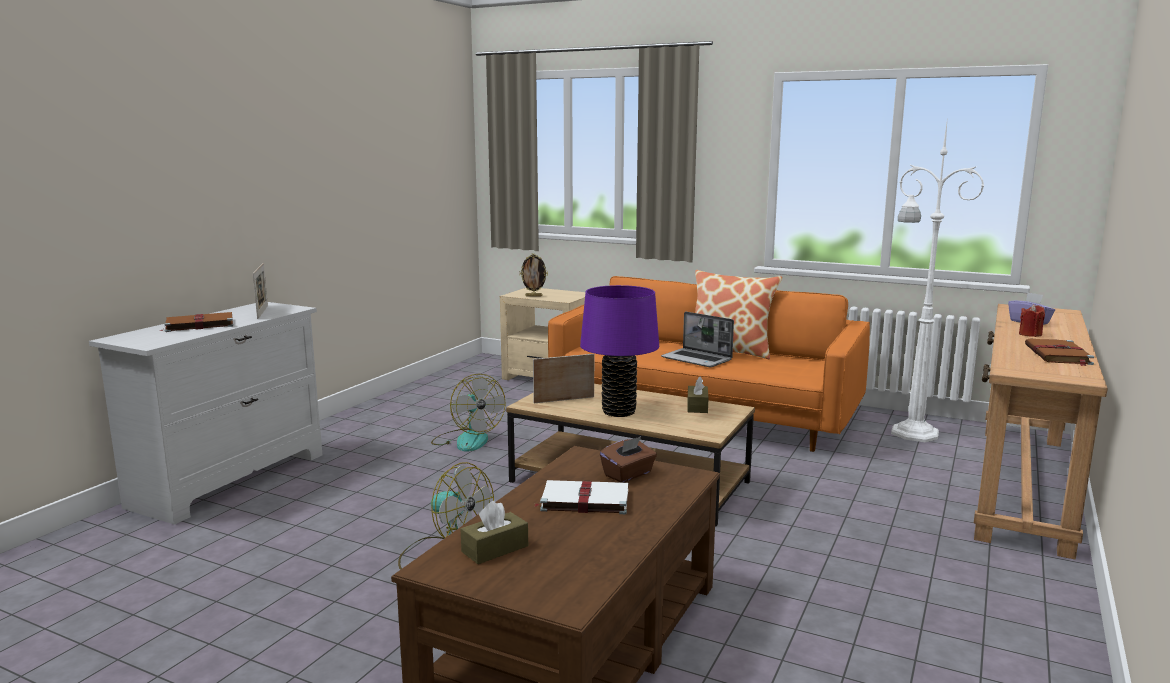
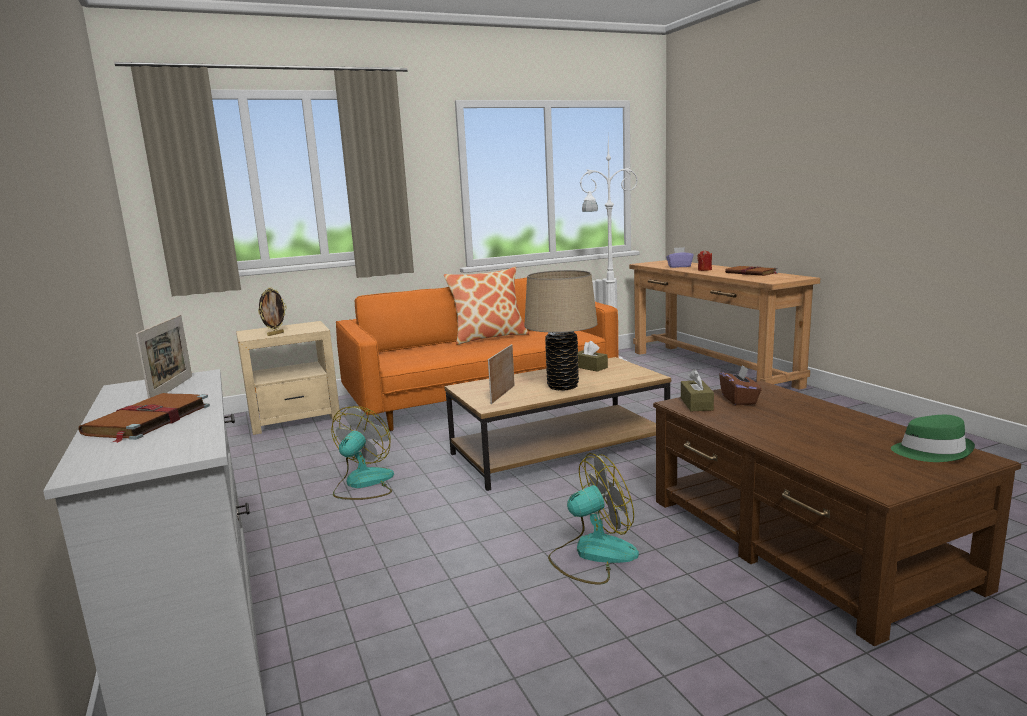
camera: 50 degrees left, 0 degrees up
(262, 312) = (172, 389): picture frame -> picture frame turned 60 degrees clockwise
(467, 440) = (363, 484): fan -> fan turned 75 degrees counterclockwise
(495, 549) = (857, 461): brown tissue box -> brown tissue box (696, 404)
(564, 580) = (931, 451): none -> green hat
(583, 500) = (778, 420): white book -> none
(619, 412) = (563, 386): purple table lamp -> beige table lamp
(697, 359) = (492, 346): laptop -> none

